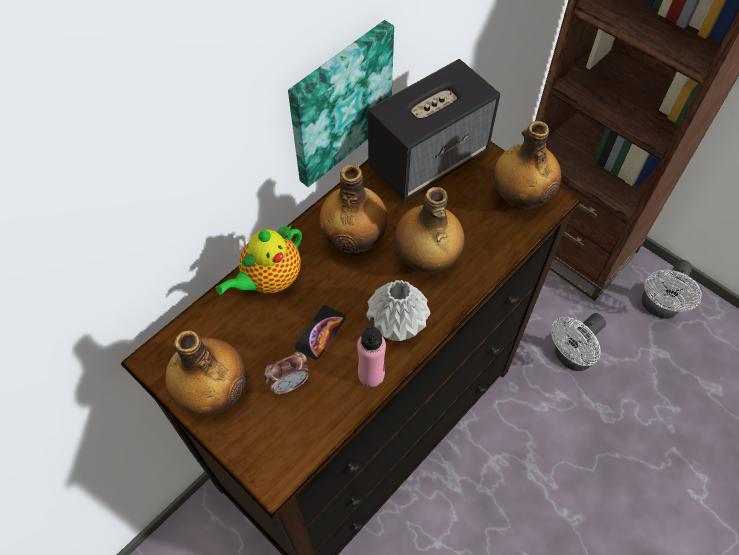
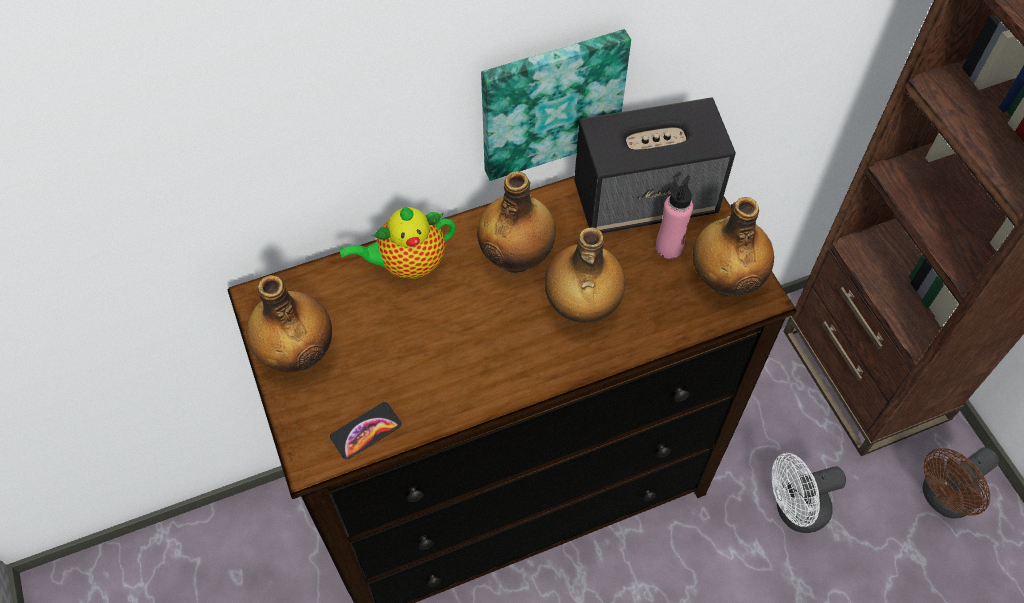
camera: 25 degrees right, 0 degrees up
(289, 384) = (373, 376): alarm clock -> none
(320, 332) = (431, 337): phone -> phone (366, 431)
(371, 374) = (459, 401): pink bottle -> pink bottle (669, 247)
(397, 324) = (513, 362): grey vase -> none
(658, 307) = (942, 499): white fan -> brown fan

